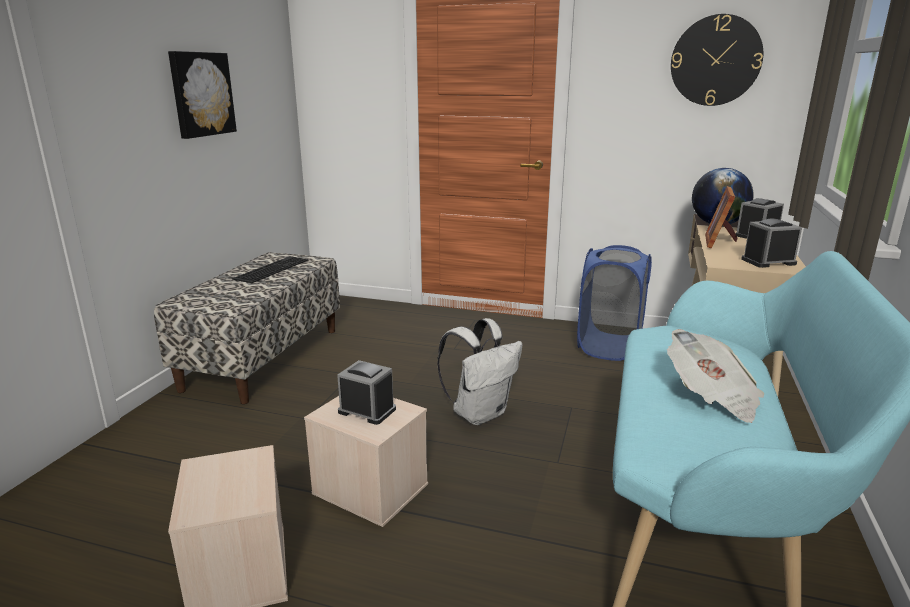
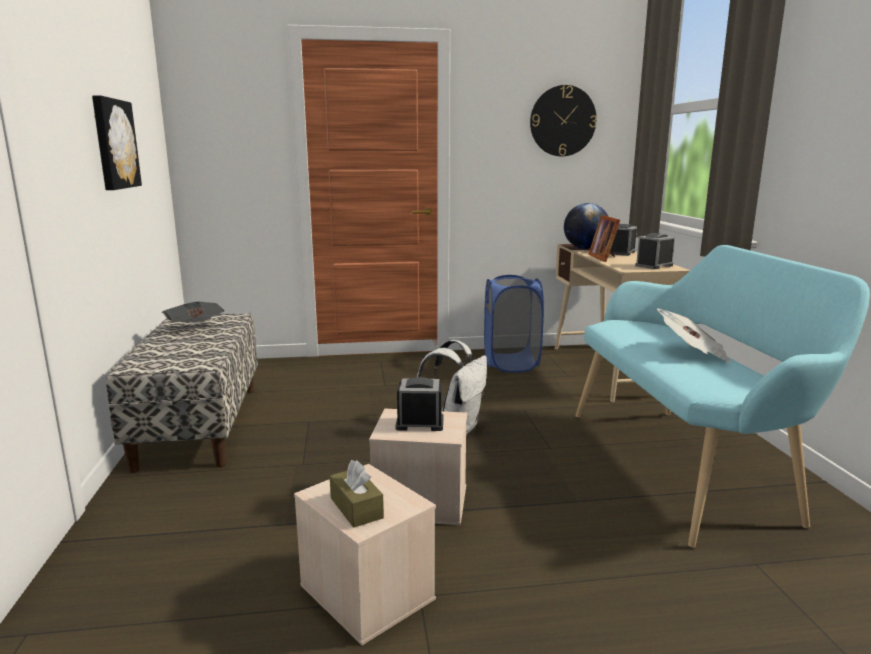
camera: 25 degrees left, 5 degrees down
(208, 491) = (356, 508): none -> brown tissue box
(271, 269) = (196, 328): keyboard -> newspaper

